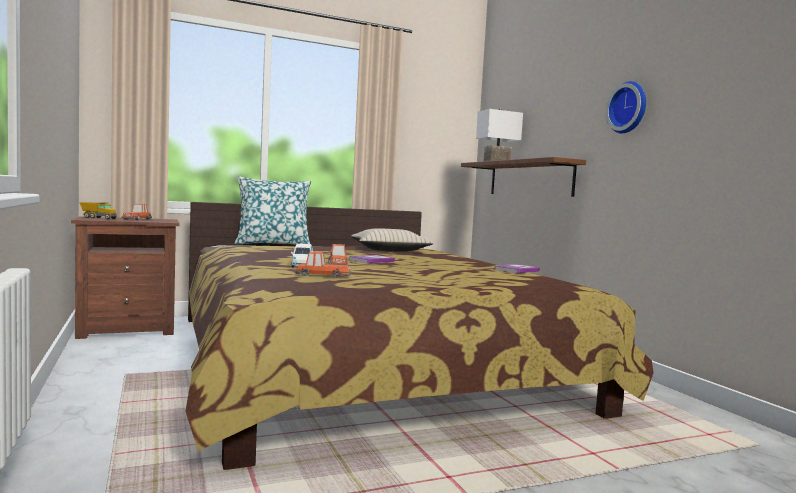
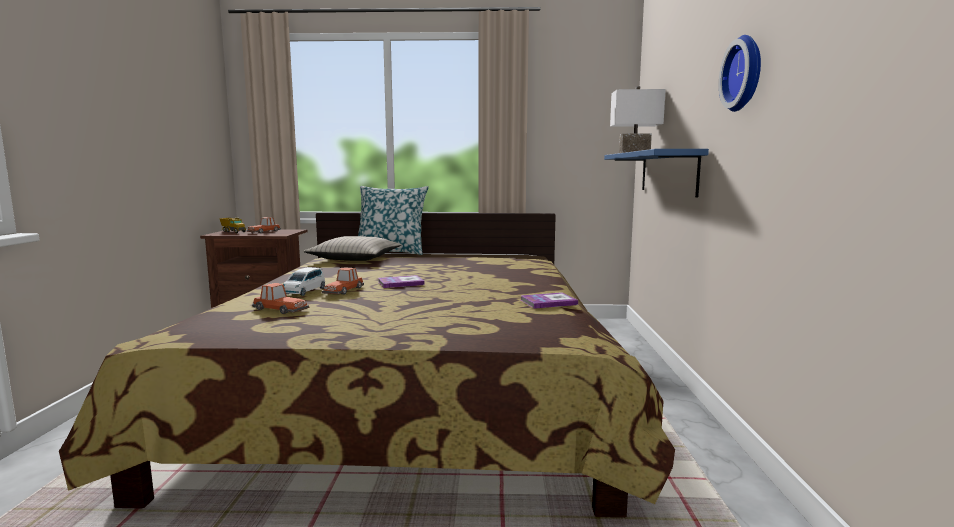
camera: 25 degrees right, 5 degrees up
(389, 250) = (475, 263): beige pillow -> beige pillow (355, 258)
(529, 179) = (667, 172): brown shelf -> blue shelf

